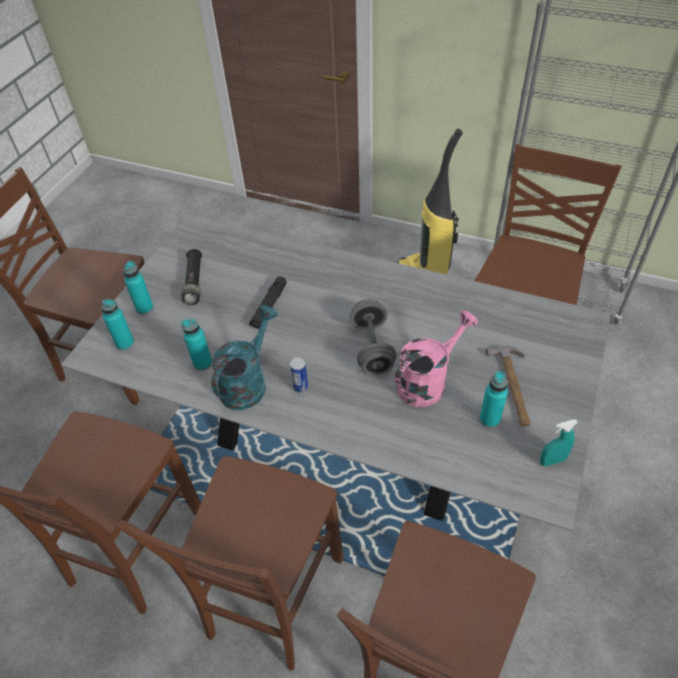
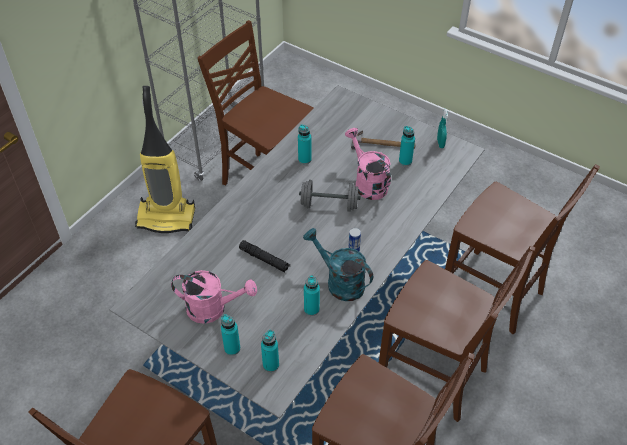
camera: 80 degrees left, 0 degrees up
(194, 282) = (213, 308): black flashlight -> pink watering can
(443, 308) = (304, 159): none -> turquoise bottle

